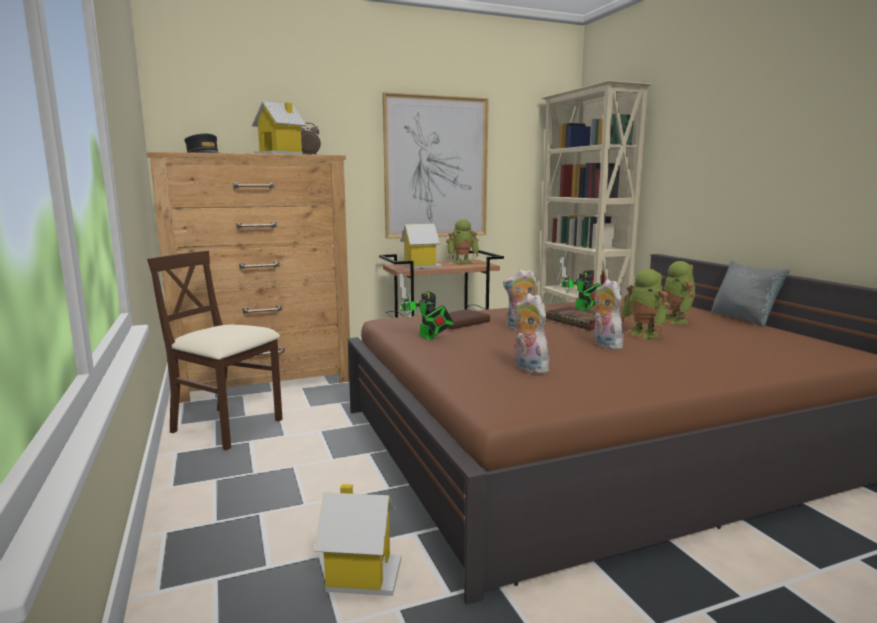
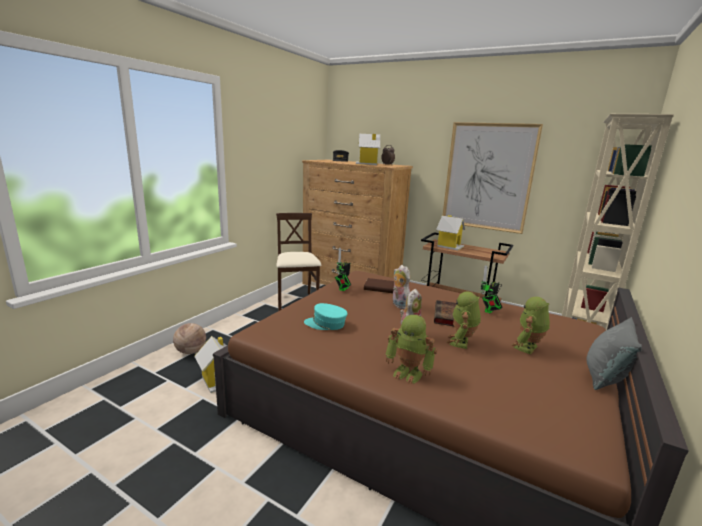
camera: 50 degrees right, 5 degrees up
(210, 582) = (191, 352): none -> basketball
(462, 262) = (486, 251): toy robot -> toy robot (408, 373)
(528, 368) = (326, 324): plush toy -> turquoise cap

